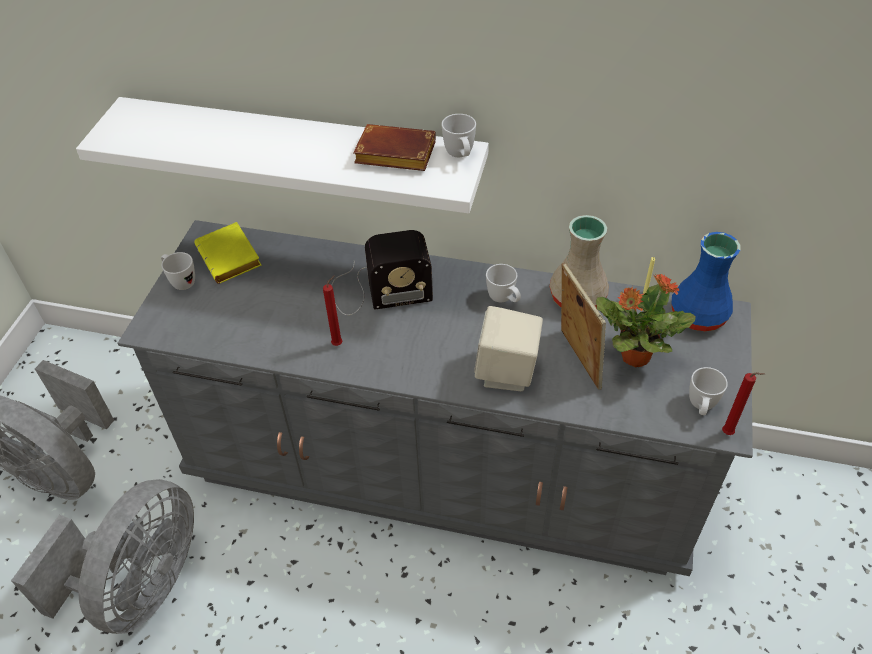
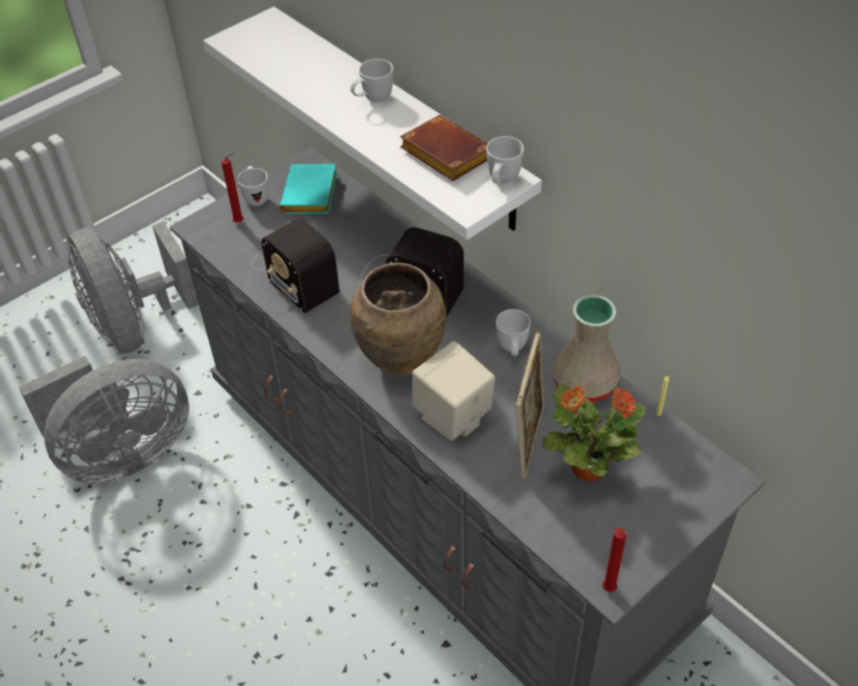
camera: 35 degrees right, 0 degrees up
(231, 258) = (312, 195): yellow book -> turquoise book
(272, 325) = (294, 271): none -> radio
(339, 343) = (333, 314): red candle -> red candle (240, 222)
(428, 350) = (402, 360): none -> brown vase
(697, 315) = (691, 463): blue vase -> none
(701, 407) = (606, 550): white mug -> white mug (372, 100)

